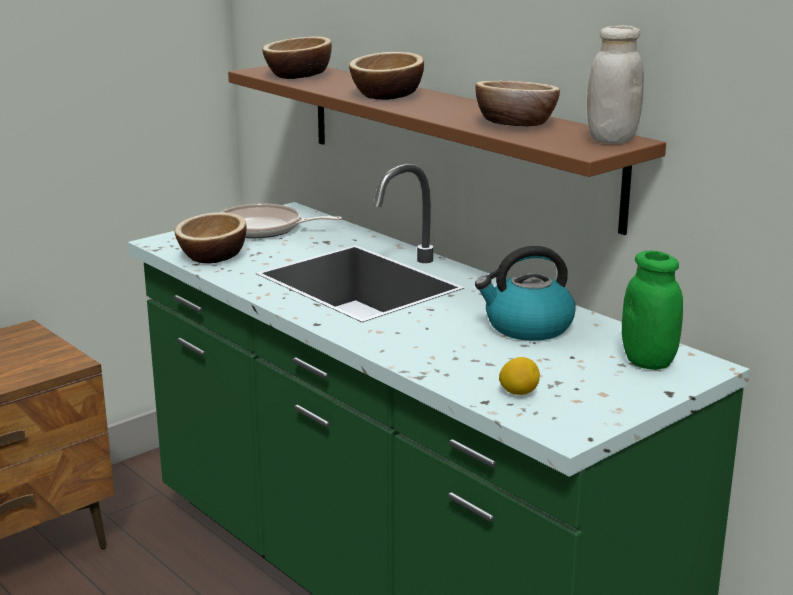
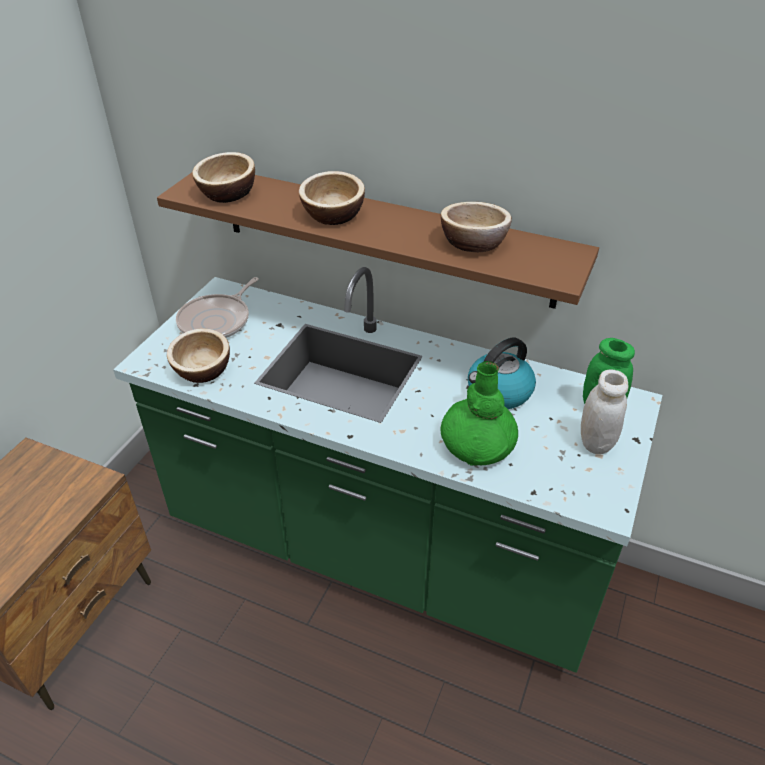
camera: 25 degrees left, 20 degrees up
(264, 229) = (217, 321): frying pan -> frying pan turned 45 degrees counterclockwise
(456, 357) = (478, 445): none -> green vase
(518, 393) = (547, 474): lemon -> none
(611, 139) = (562, 254): white jar -> white jar (596, 442)

